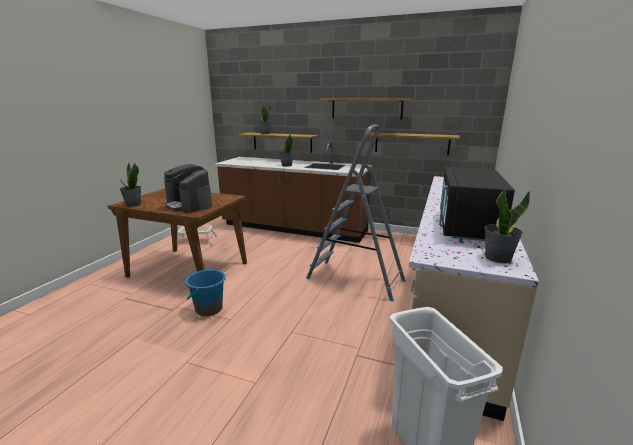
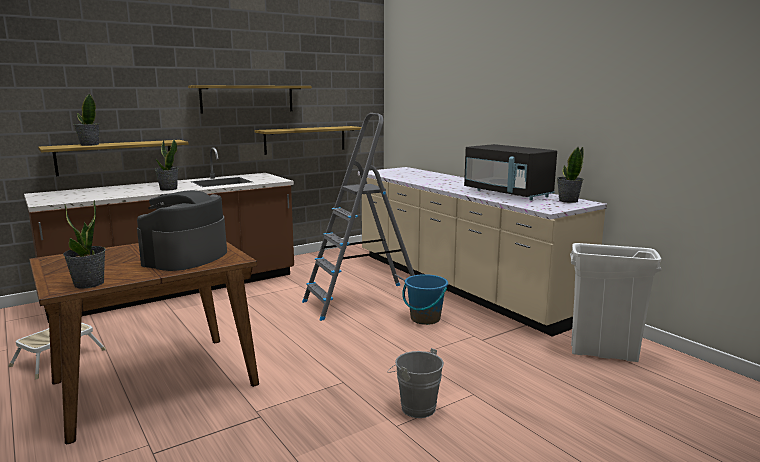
camera: 55 degrees left, 5 degrees down
(189, 205) = (186, 257): coffee machine -> coffee machine turned 120 degrees clockwise
(208, 309) = (299, 390): blue bucket -> blue bucket (425, 319)
(217, 360) = (415, 407): none -> grey bucket

